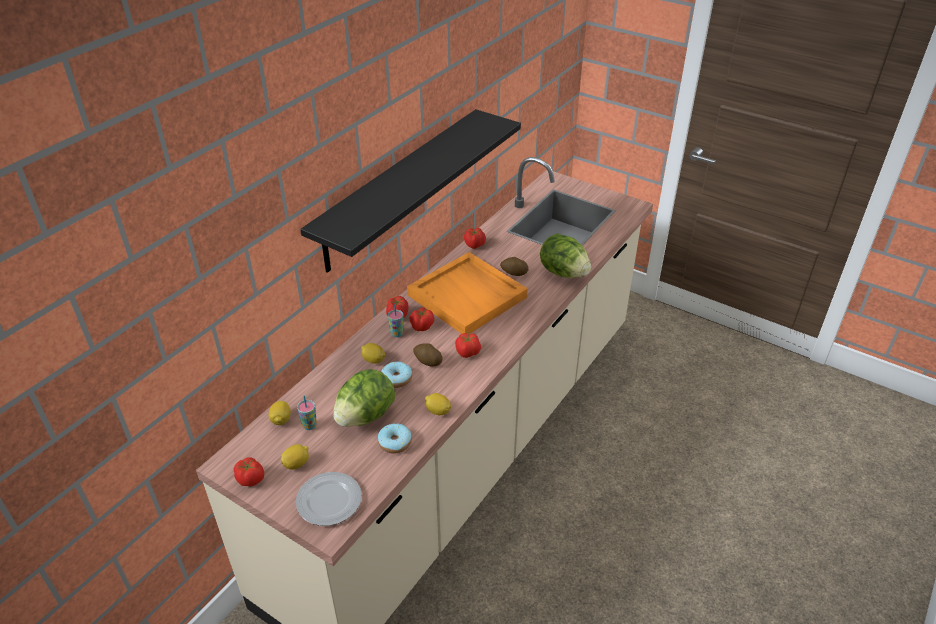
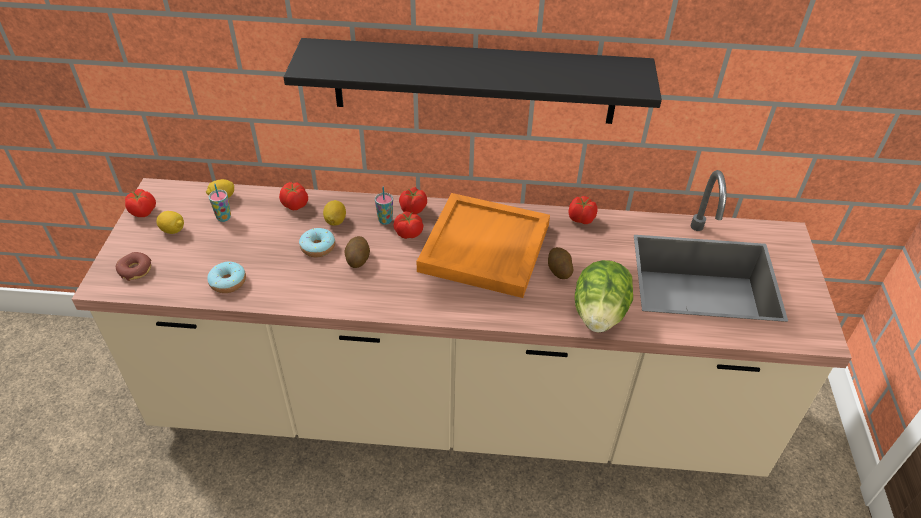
camera: 60 degrees right, 5 degrees up
(329, 501) = (135, 270): plate -> donut
(365, 415) = (255, 247): lettuce -> none
(438, 411) = (288, 296): lemon -> none
(468, 352) = (391, 284): tomato -> tomato (295, 205)

